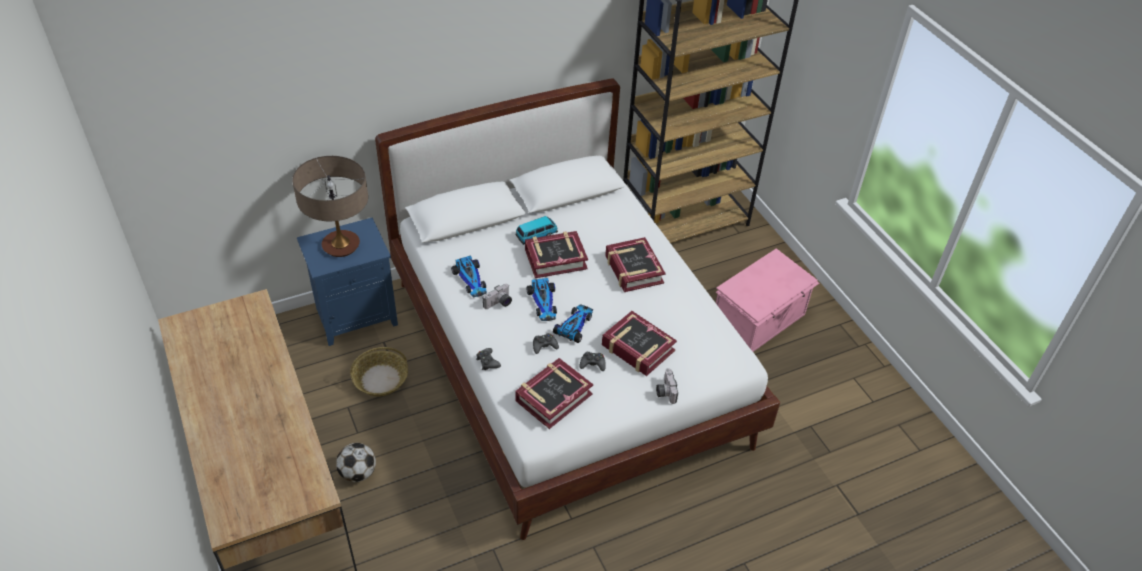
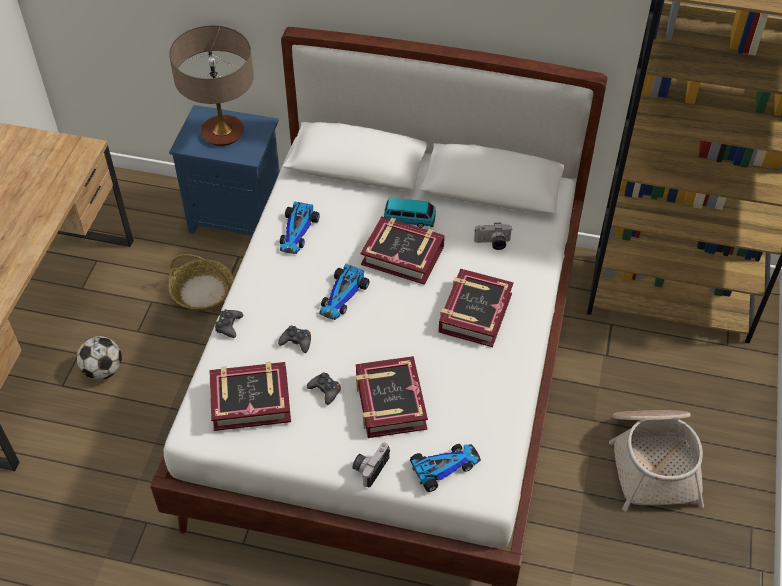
camera: 40 degrees right, 5 degrees up
(499, 304) = (299, 272): camera -> camera (492, 243)
(574, 326) = (348, 338): toy car -> toy car (443, 467)
(759, 319) = (652, 461): pink storage box -> basket

